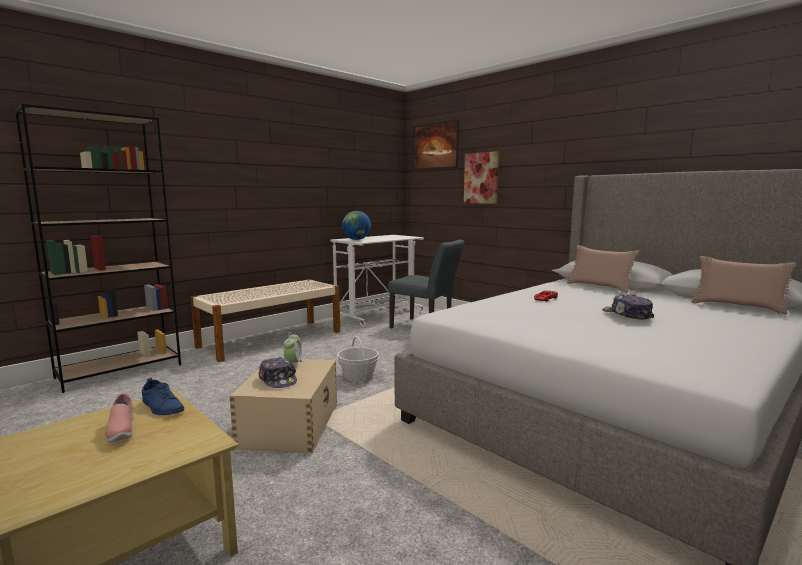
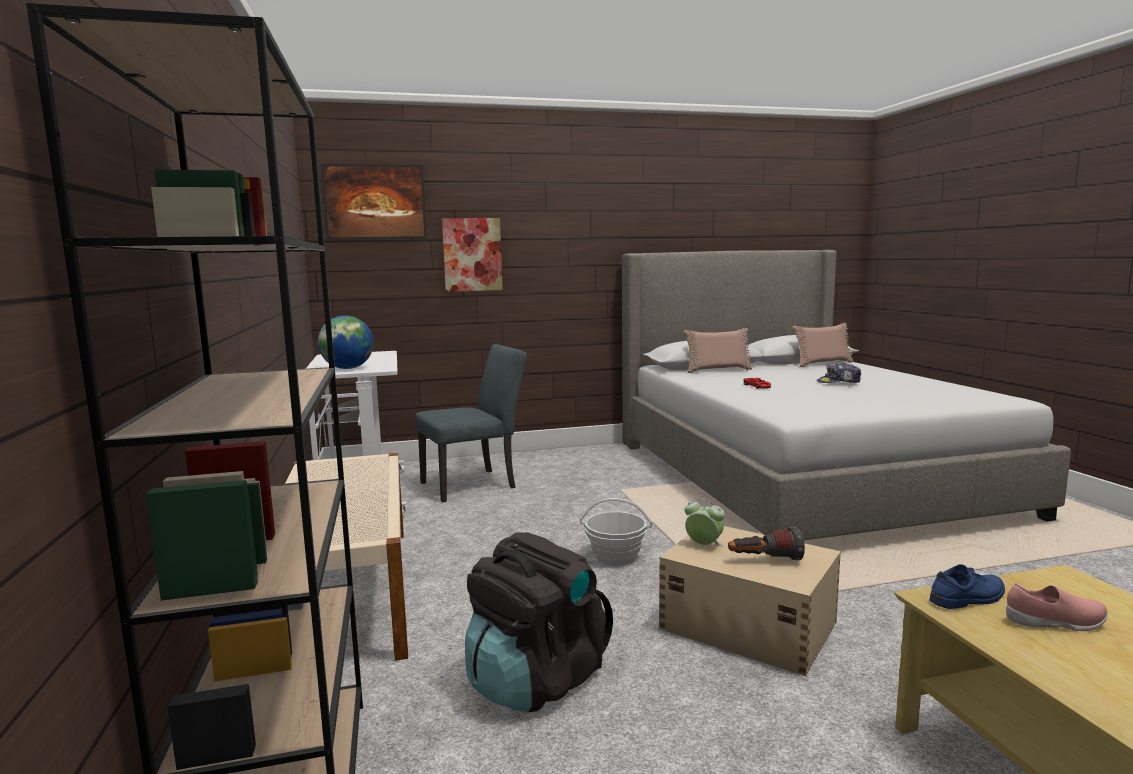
camera: 60 degrees left, 0 degrees up
(208, 386) = (536, 679): none -> black backpack
(278, 380) = (764, 560): cap -> flashlight

